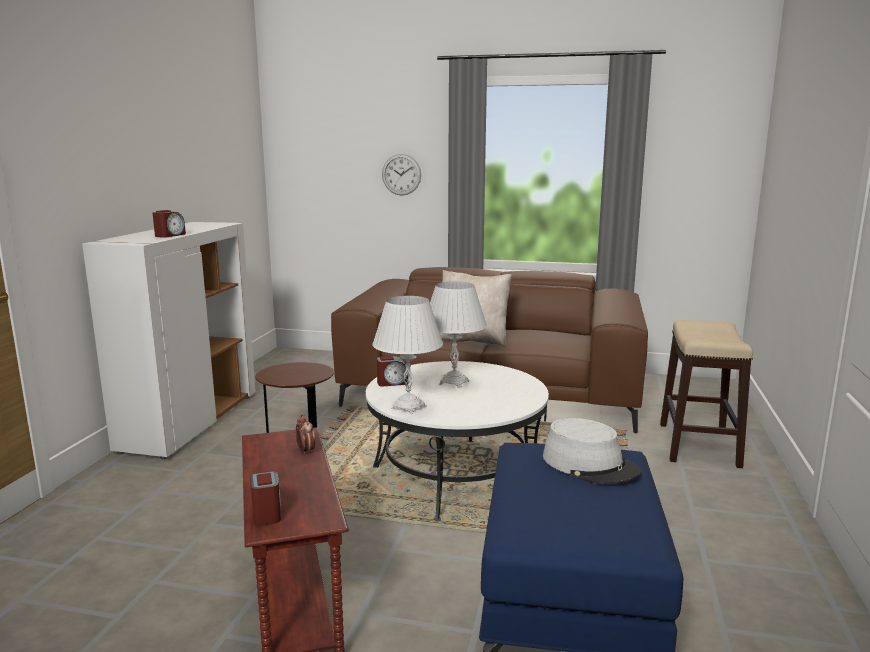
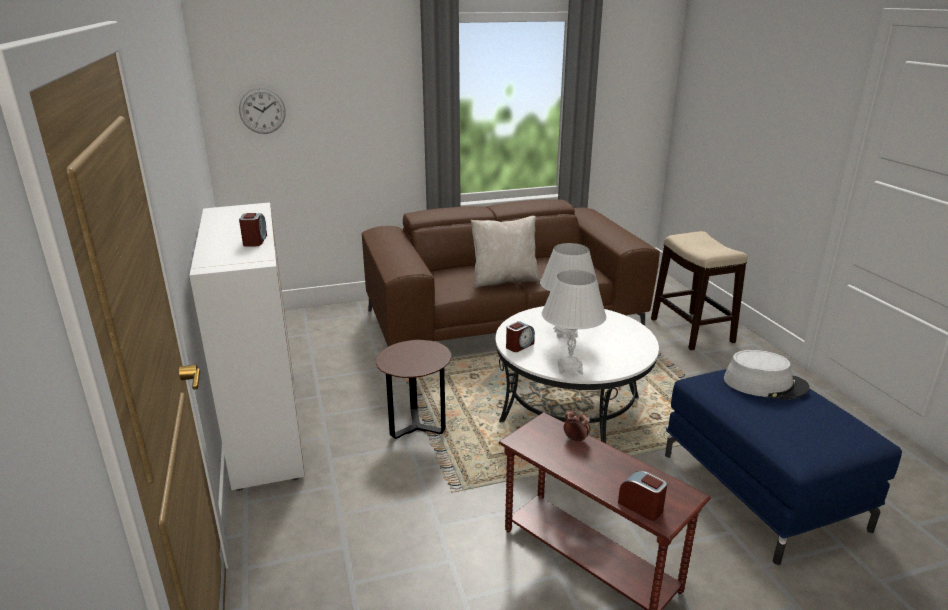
camera: 30 degrees left, 10 degrees up
(401, 174) = (368, 117): wall clock -> wall clock (262, 111)

